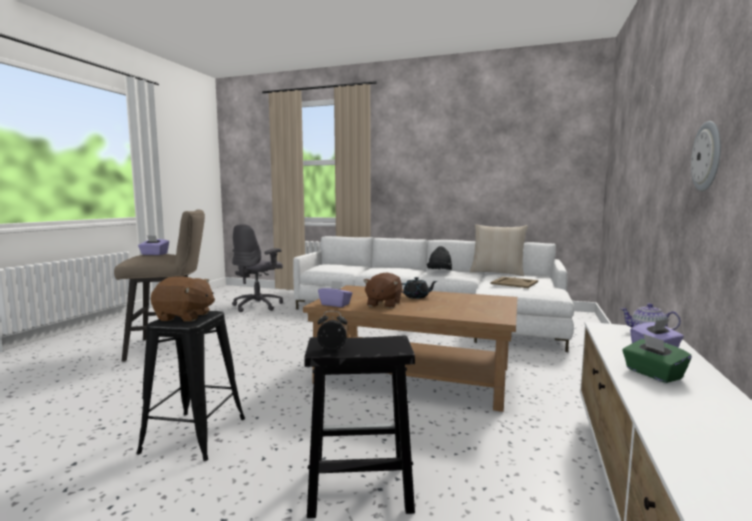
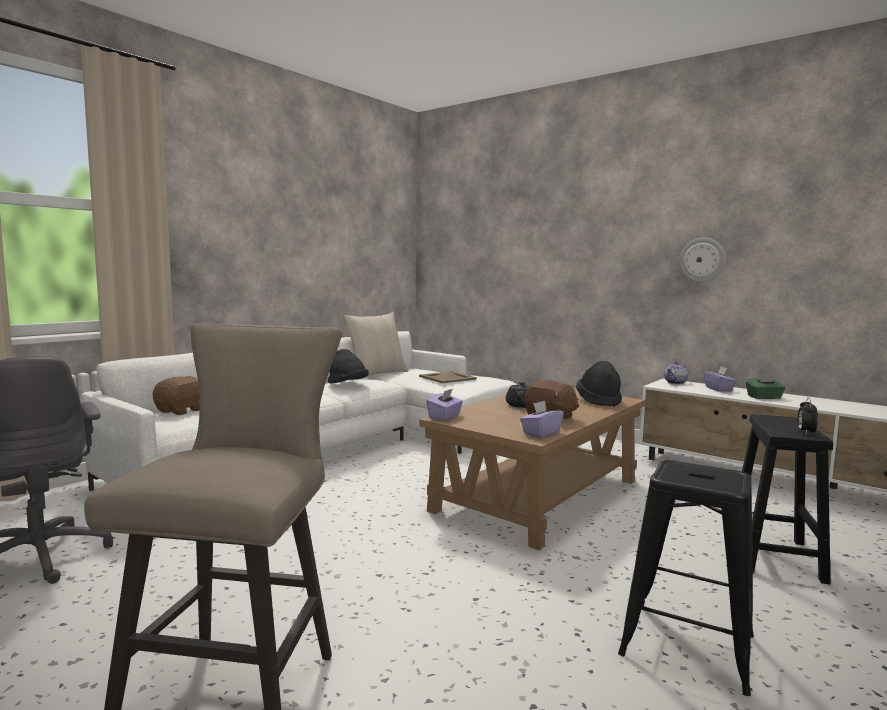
camera: 70 degrees left, 0 degrees up
(154, 254) = (213, 457): purple tissue box -> purple tissue box (445, 417)
(184, 317) = (699, 477): brown plush toy -> brown plush toy (181, 411)
(473, 312) = (599, 401): none -> black hat

